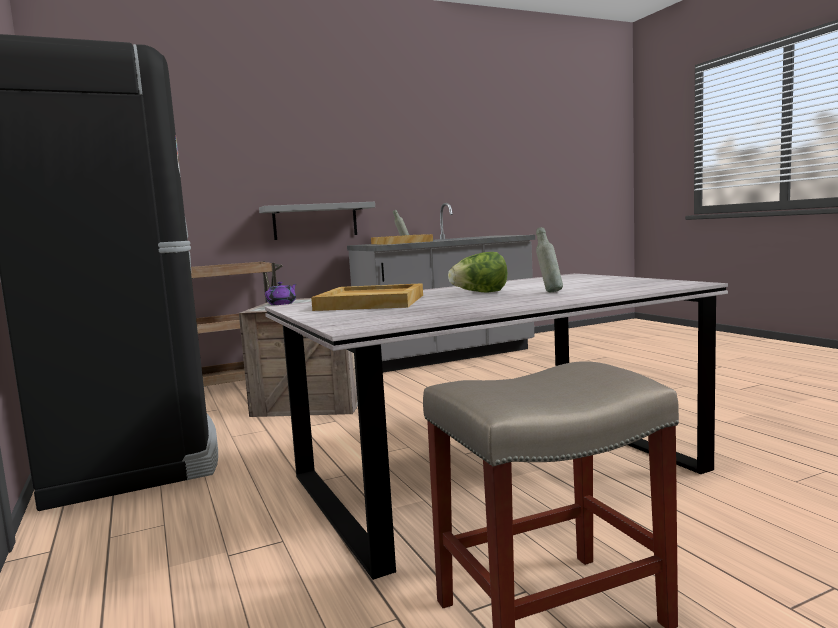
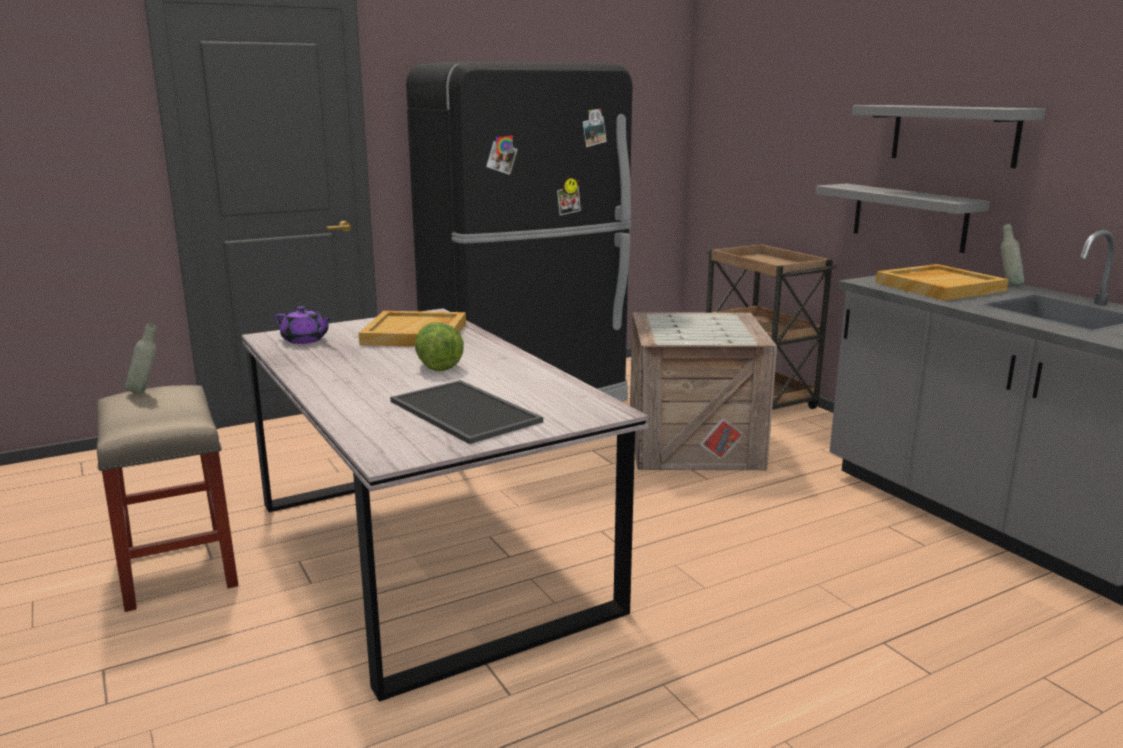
camera: 85 degrees right, 10 degrees up
(282, 304) = (697, 319): purple teapot -> purple teapot (305, 340)
(335, 168) = (953, 134): none -> grey shelf
(549, 292) = (403, 389): grey bottle -> grey bottle (146, 391)
(590, 283) = (467, 411): none -> tray

